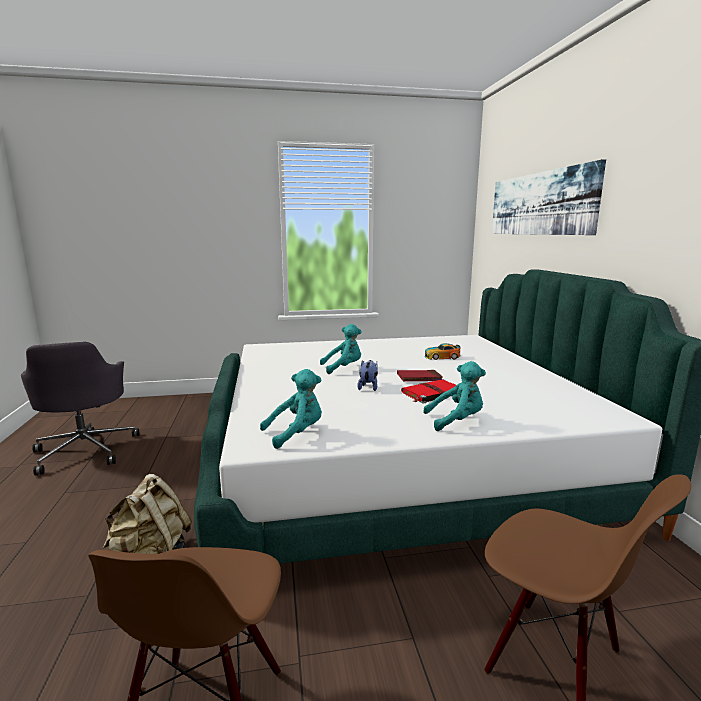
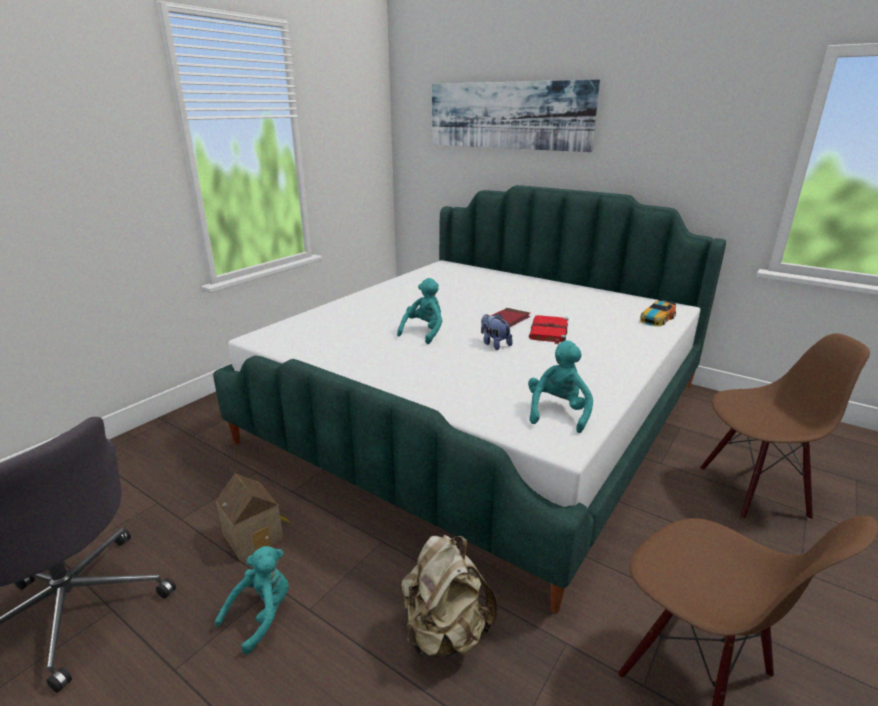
camera: 45 degrees left, 10 degrees up
(174, 460) = (256, 535): none -> toy house
(441, 357) = (472, 292): toy car -> toy car (657, 319)
(456, 421) = (617, 348): turquoise plush toy -> turquoise plush toy (262, 614)

